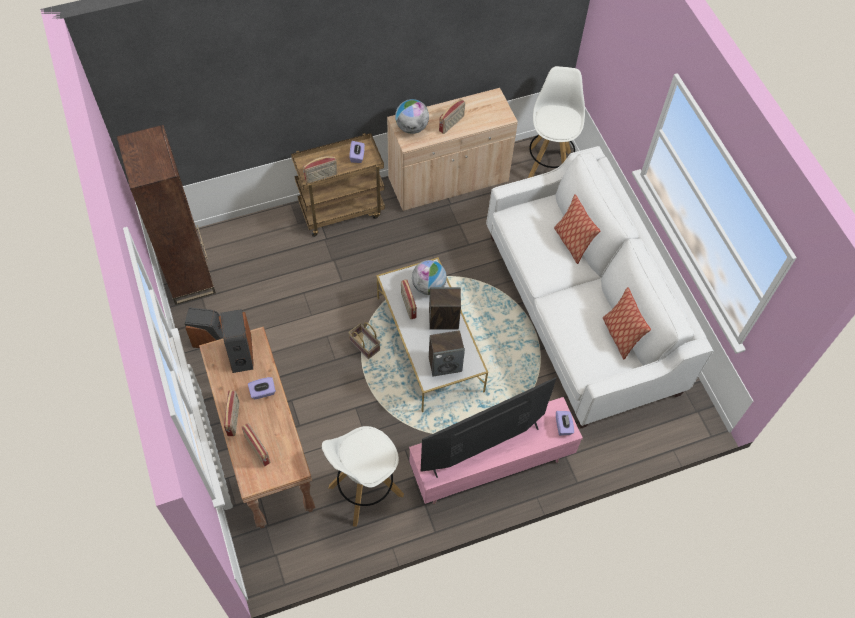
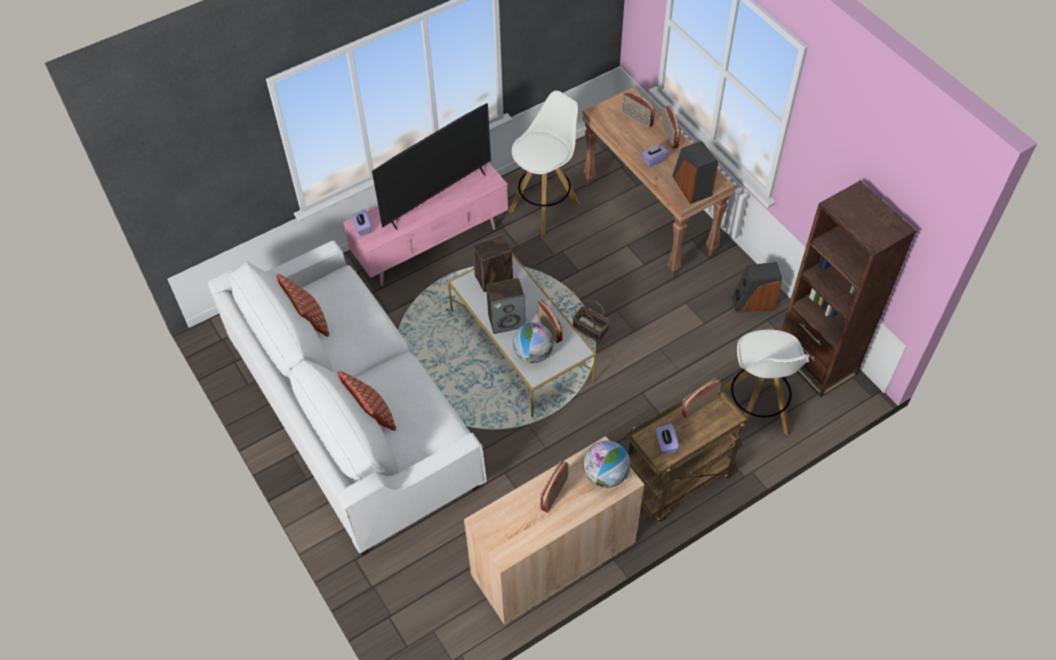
camera: 170 degrees right, 5 degrees down
(548, 166) = (418, 617): white stool -> white stool (756, 411)

